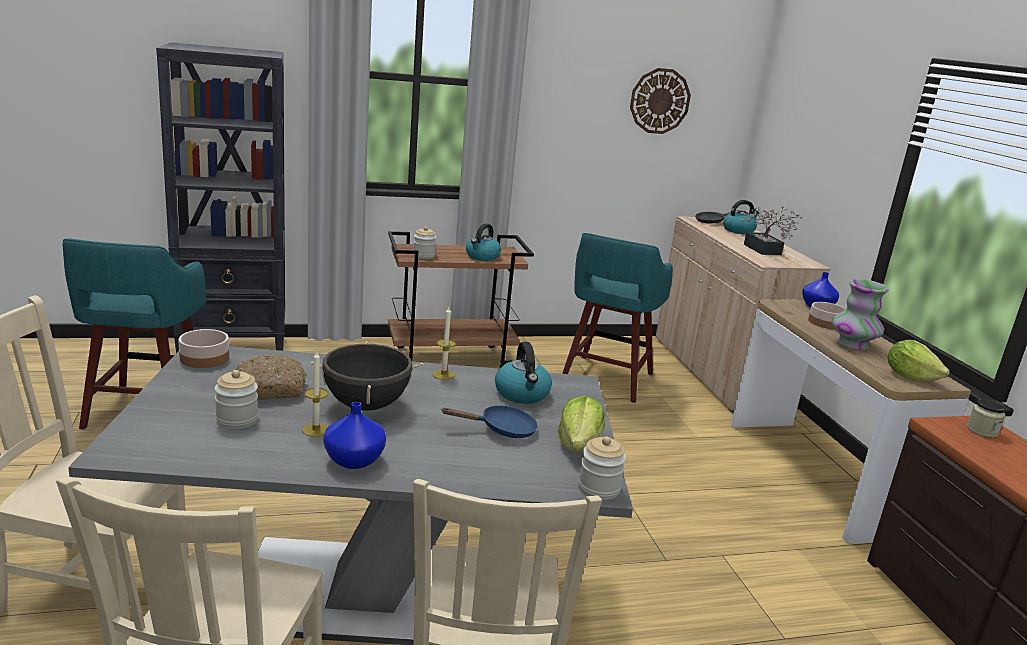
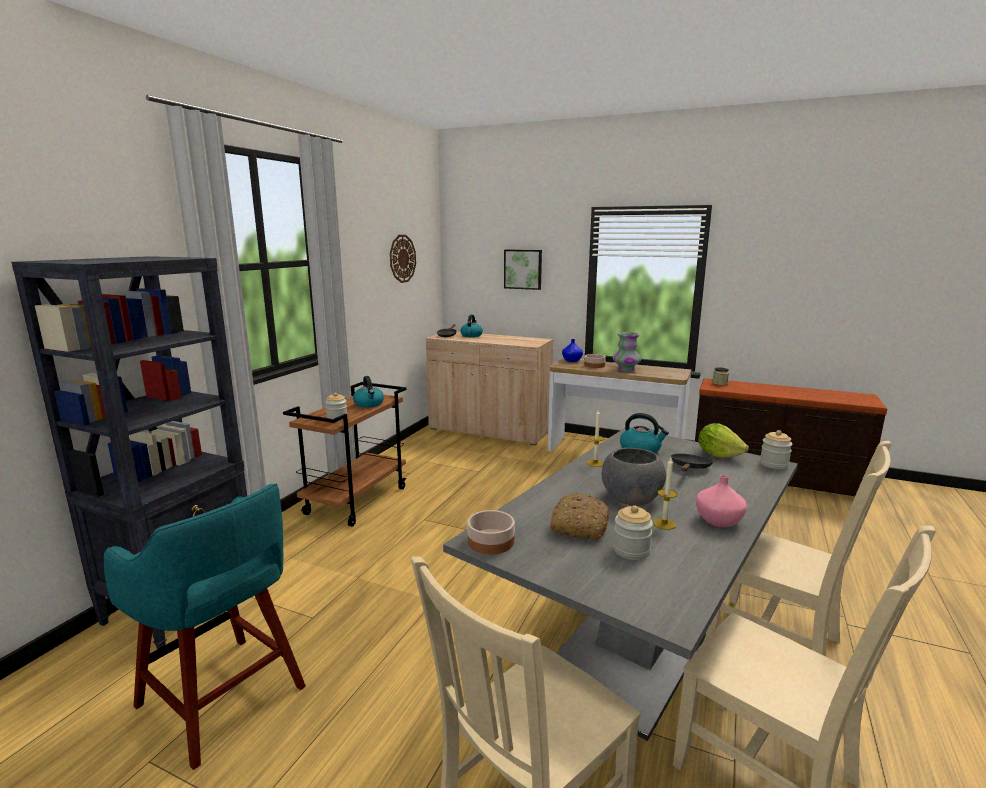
camera: 50 degrees left, 5 degrees down
(353, 460) = (719, 521): blue vase -> pink vase
(366, 405) = (631, 498): black cooking pot -> grey bowl
(502, 429) = (690, 468): blue frying pan -> black frying pan
(605, 379) = (457, 462): turquoise stool -> none
(764, 251) = (512, 340): potted plant -> none
(829, 148) = (523, 269): none -> picture
(910, 377) = (671, 373): lettuce -> none

